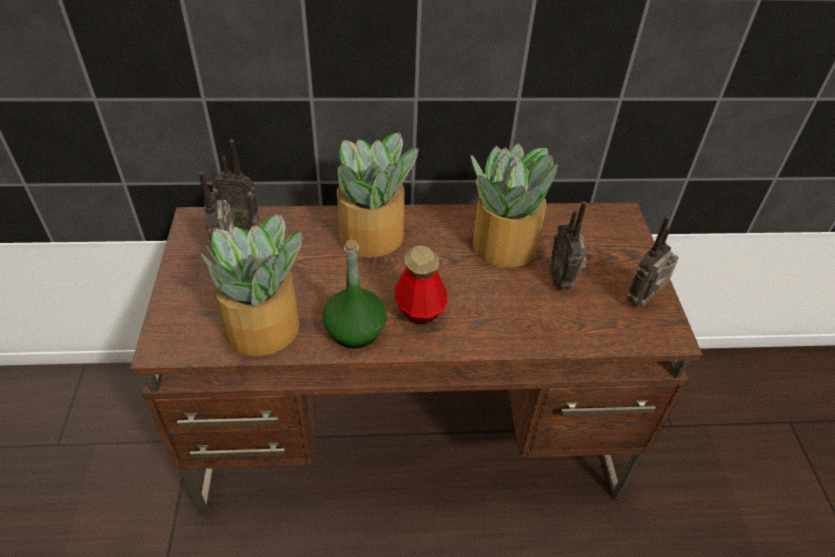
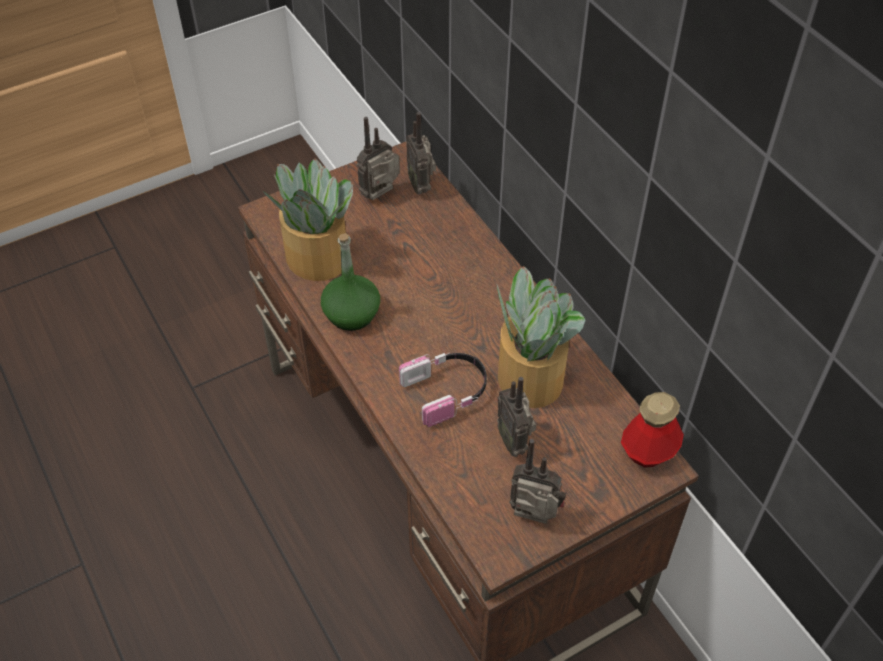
camera: 65 degrees right, 5 degrees up
(373, 237) = (470, 277): potted plant -> none
(420, 310) = (402, 347): bottle -> bottle (648, 452)
(488, 300) = (447, 391): none -> headphones
(562, 281) = (514, 441): radio -> radio turned 75 degrees counterclockwise

